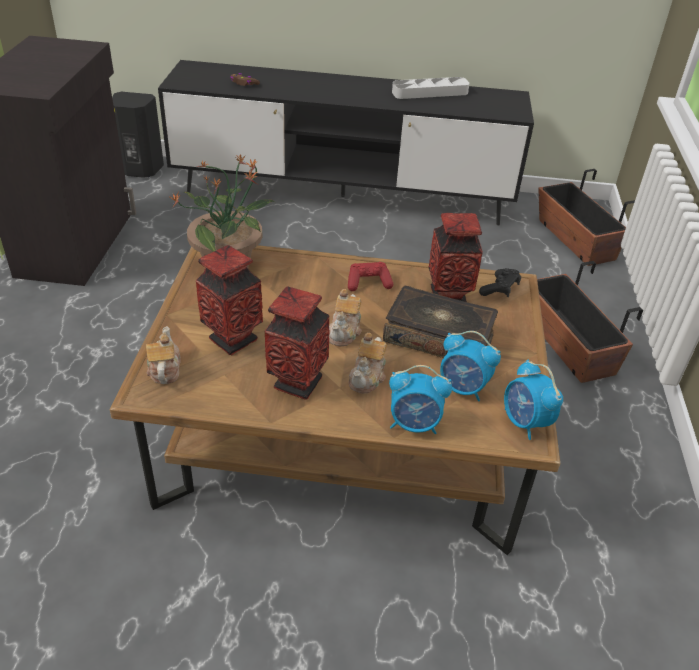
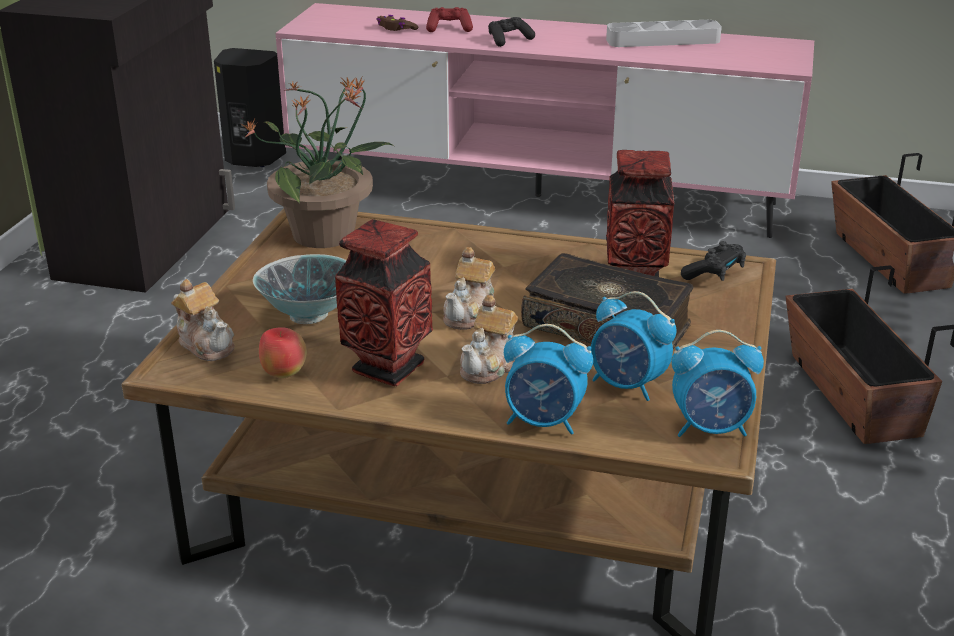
camera: 10 degrees right, 10 degrees down
(164, 369) = (206, 344): teapot -> teapot turned 135 degrees clockwise
(225, 393) = (283, 374): none -> apple
(232, 340) = (309, 316): vase -> bowl
(325, 93) = (509, 40): none -> black game controller
(342, 196) = (537, 196): black tv stand -> pink tv stand
(368, 283) = (519, 260): red game controller -> red game controller (449, 29)
(525, 422) = (711, 428): alarm clock -> alarm clock turned 75 degrees counterclockwise

